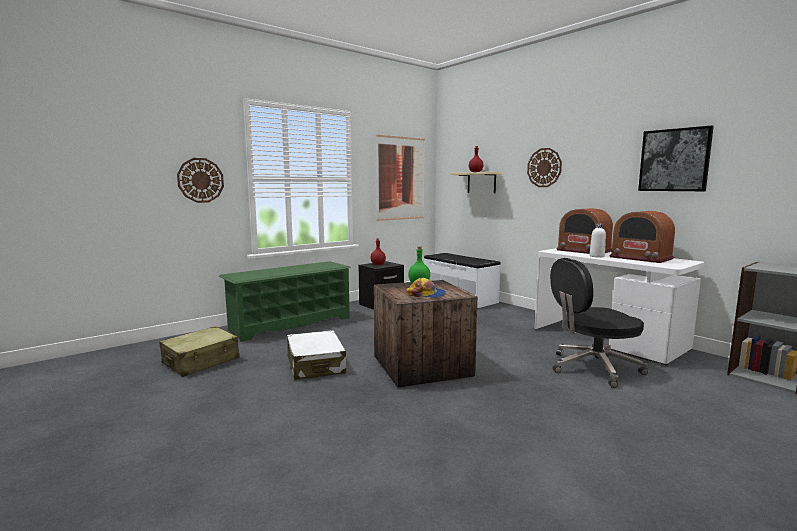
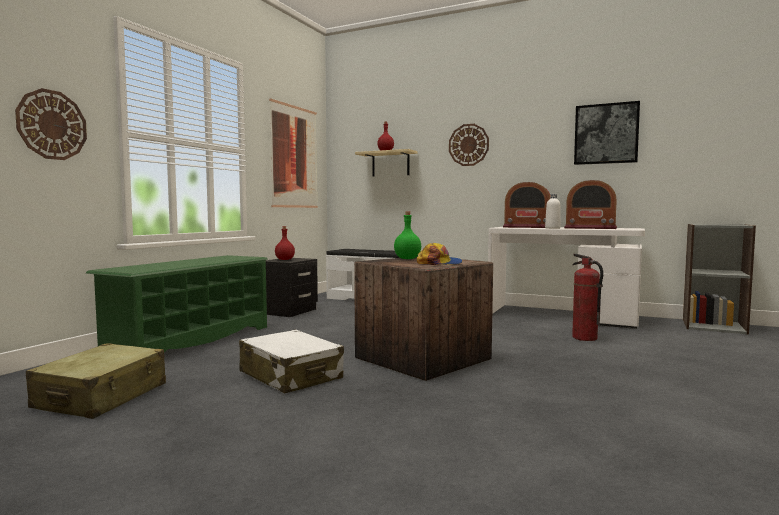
camera: 25 degrees left, 5 degrees down
(593, 368) = (584, 338): black office chair -> fire extinguisher

